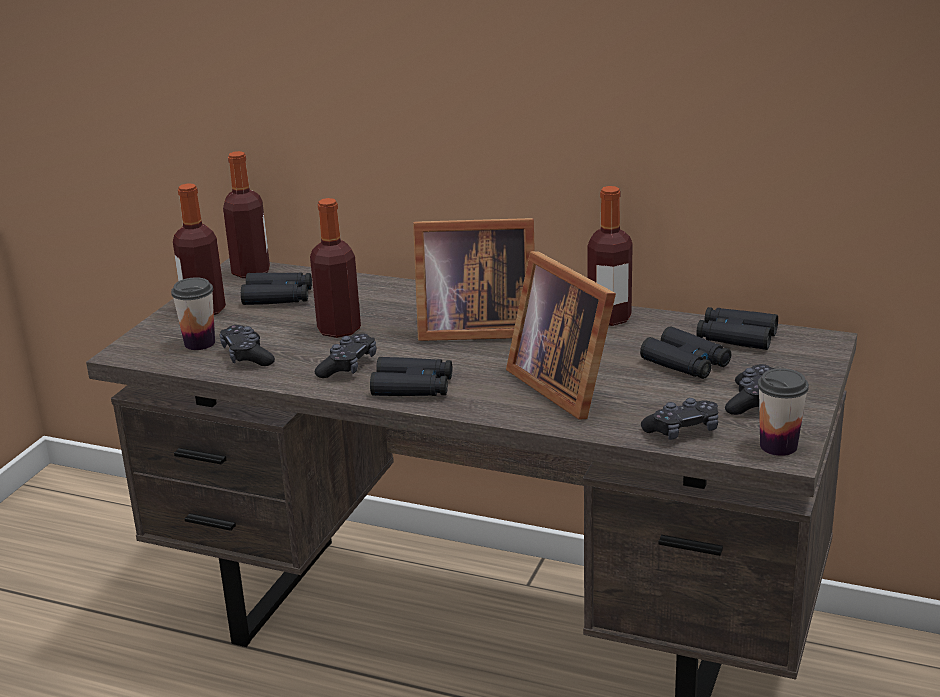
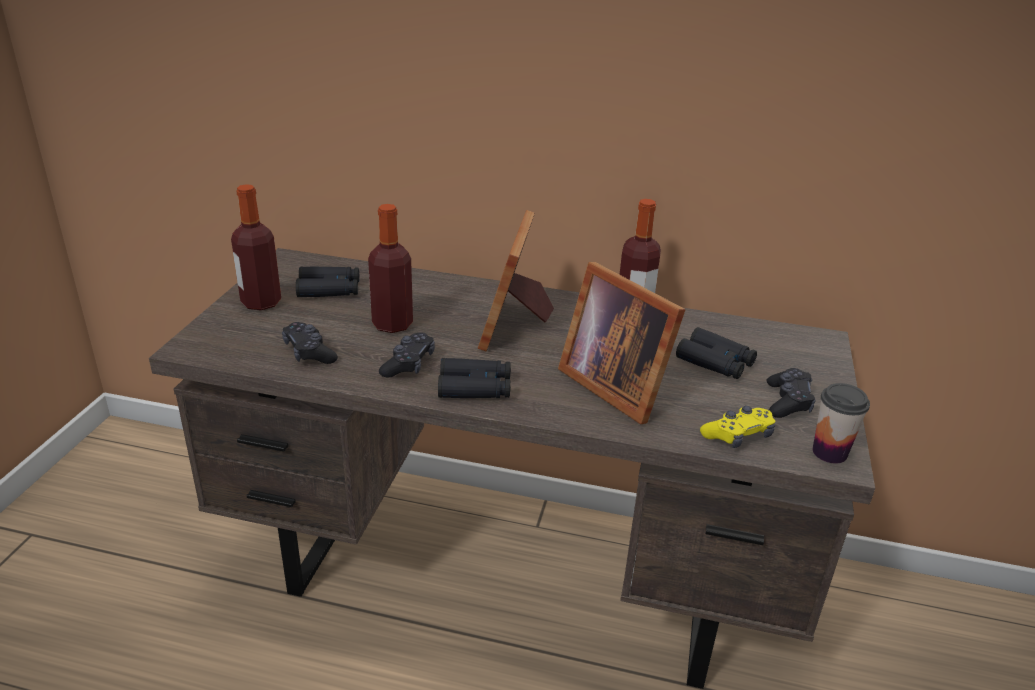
camera: 10 degrees left, 5 degrees up
(199, 343) = (261, 338): cup -> none
(251, 272) = (300, 263): bottle -> none
(472, 328) = (515, 324): picture frame -> picture frame turned 105 degrees clockwise
(682, 431) = (738, 436): black game controller -> yellow game controller
(736, 337) = (748, 335): black binoculars -> none

